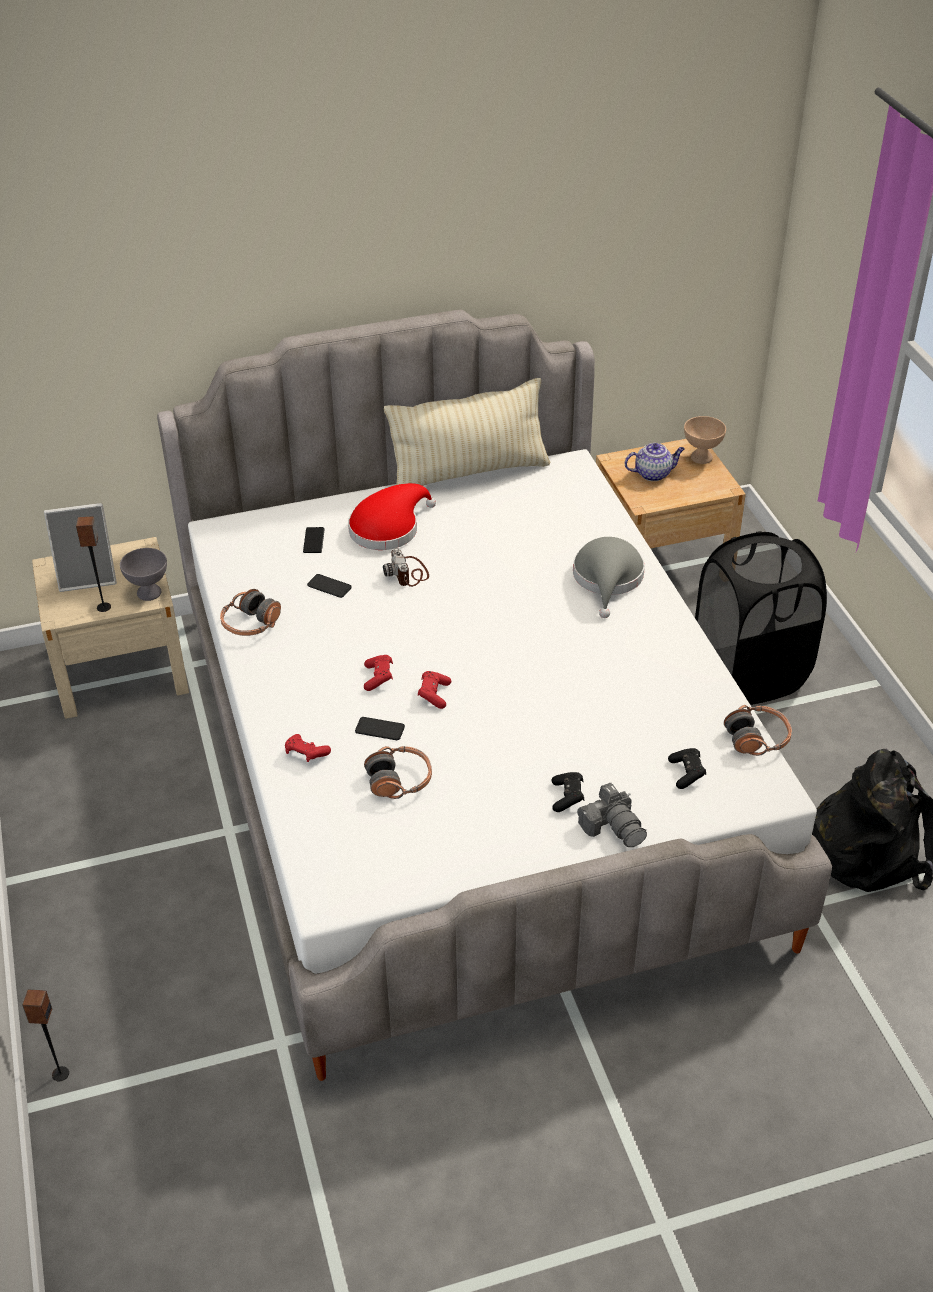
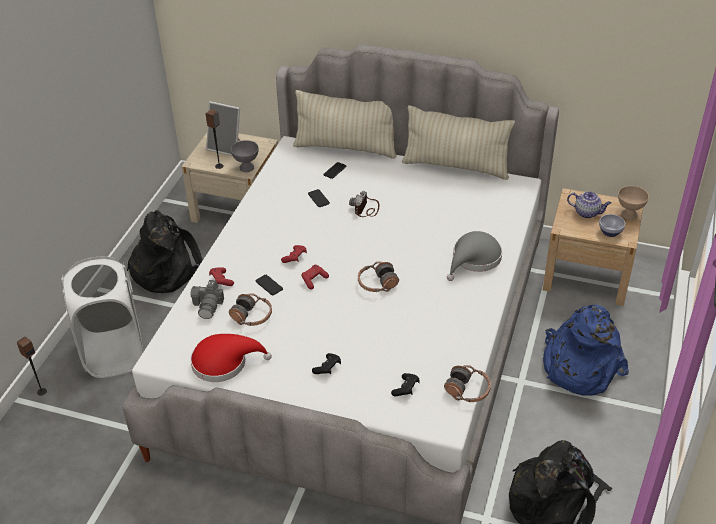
camera: 35 degrees right, 0 degrees up
(93, 804) = (166, 270): none -> black backpack
(125, 959) = (114, 353): none -> white laundry basket
(251, 624) = (261, 201): headphones -> headphones (377, 283)
(298, 504) = (346, 148): none -> beige pillow
(388, 528) = (380, 180): red hat -> red hat (224, 362)
(613, 826) = (335, 397): camera -> camera (208, 305)
(701, 487) = (610, 232): none -> bowl
(749, 674) = (578, 366): black laundry basket -> blue backpack

